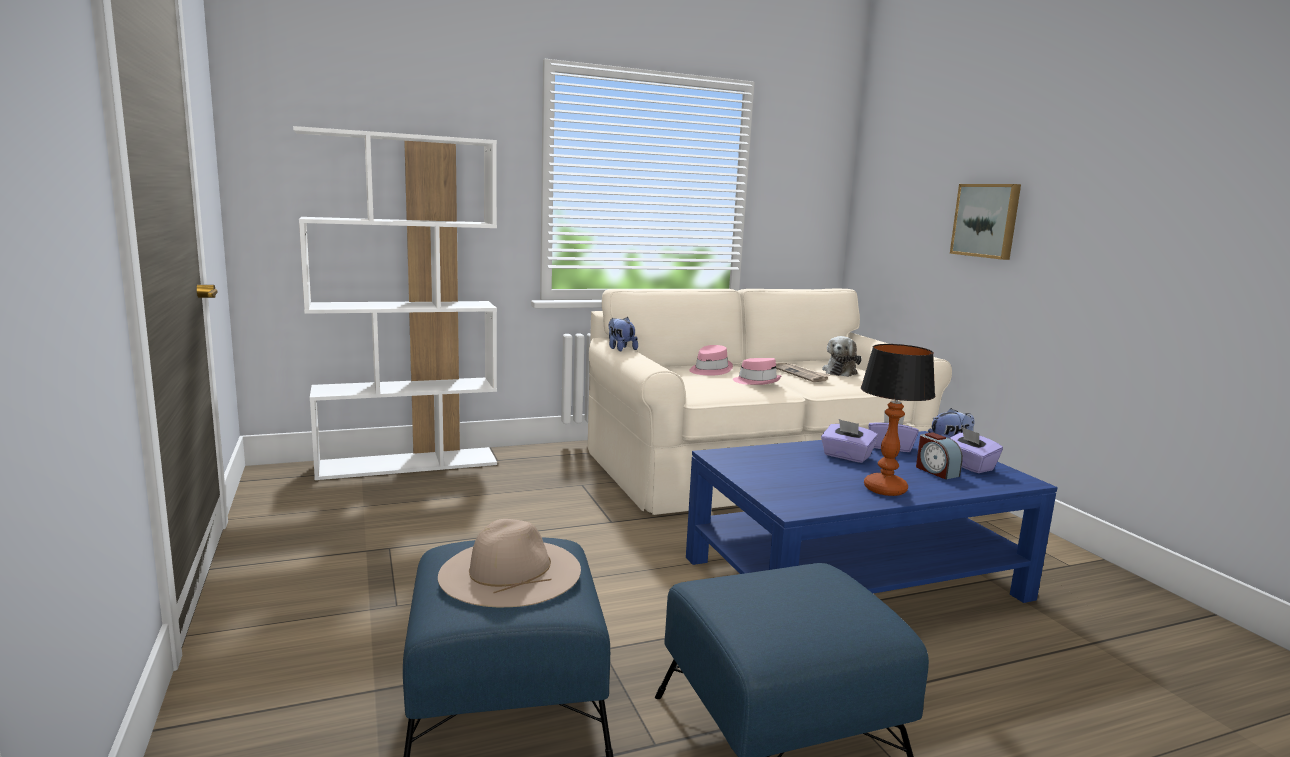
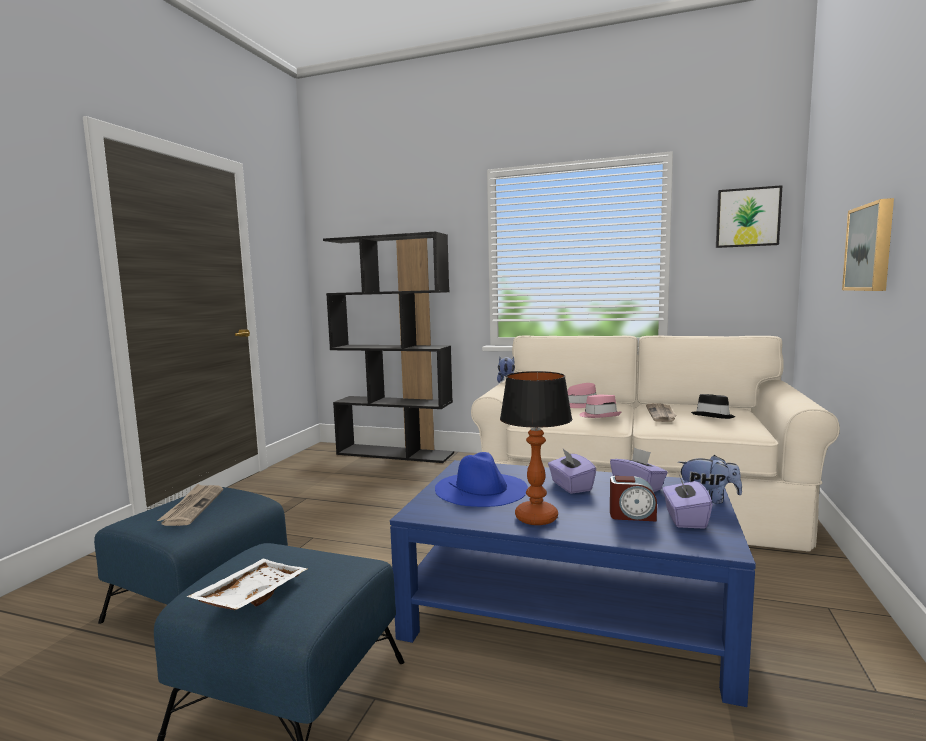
camera: 40 degrees right, 5 degrees down
(408, 463) = (395, 453): white bookcase -> black bookcase
(510, 571) = (192, 507): beige hat -> newspaper
(786, 474) = (481, 488): none -> blue hat
(813, 165) = (747, 217): none -> picture
(820, 624) = (251, 596): none -> white tray
(840, 371) = (714, 416): plush toy -> black hat
(936, 471) = (632, 515): alarm clock -> alarm clock turned 90 degrees counterclockwise

